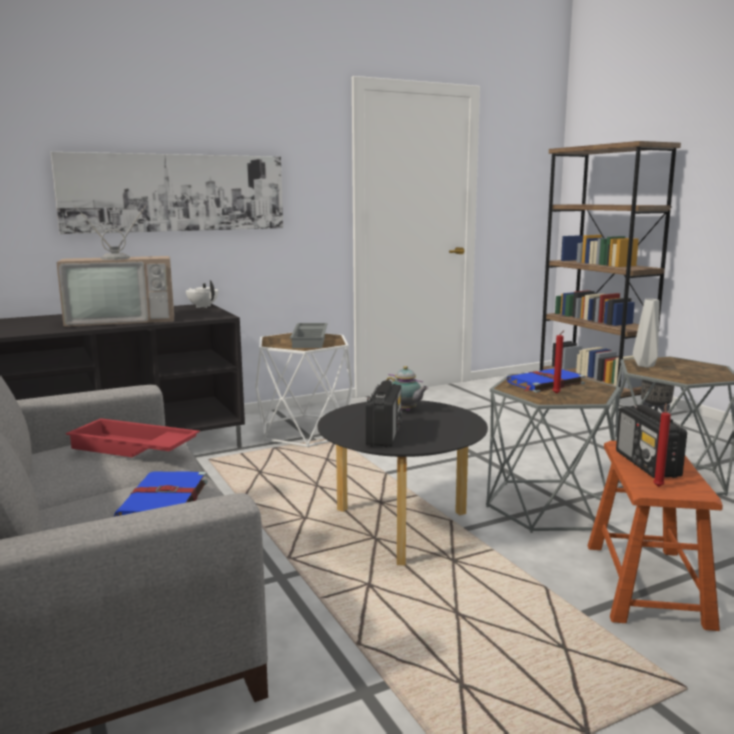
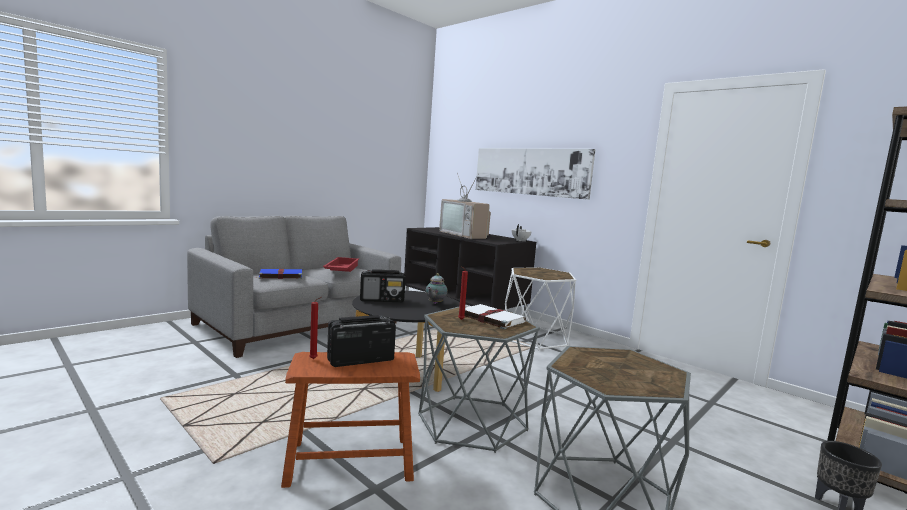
camera: 70 degrees right, 5 degrees down
(311, 340) = (544, 274): grey tray -> none
(544, 383) = (491, 318): blue book -> white book
(644, 365) = (613, 355): grey vase -> none

